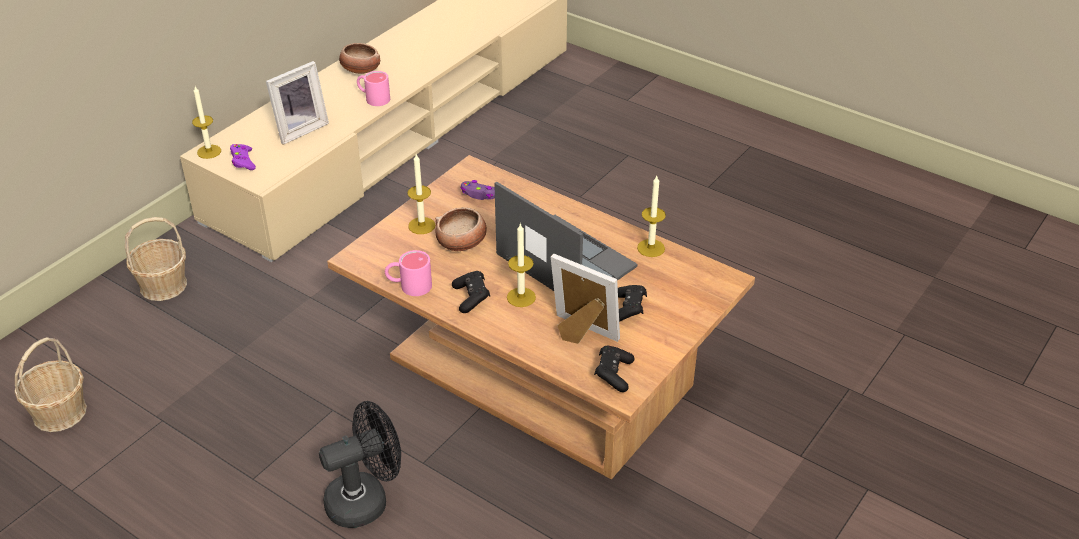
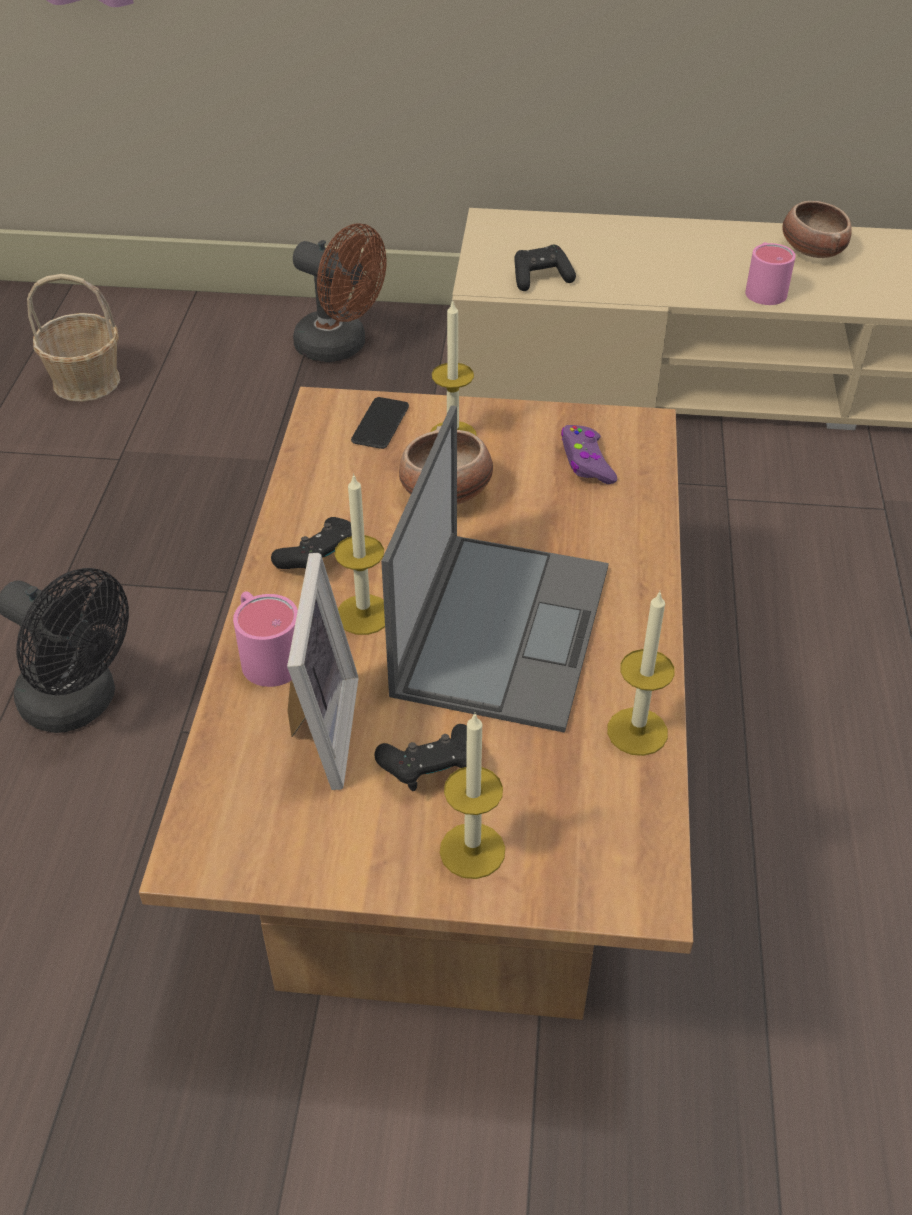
camera: 60 degrees right, 5 degrees up
(163, 285) = (340, 347): basket -> brown fan
(209, 151) = (498, 222): candle -> candle (472, 850)
(243, 161) = (506, 253): purple game controller -> none
(299, 129) = (620, 263): picture frame -> none
(388, 245) = (380, 424): none -> phone
(409, 286) = (301, 483): pink mug -> pink mug (266, 653)
(613, 374) = (237, 820): black game controller -> black game controller (541, 279)

